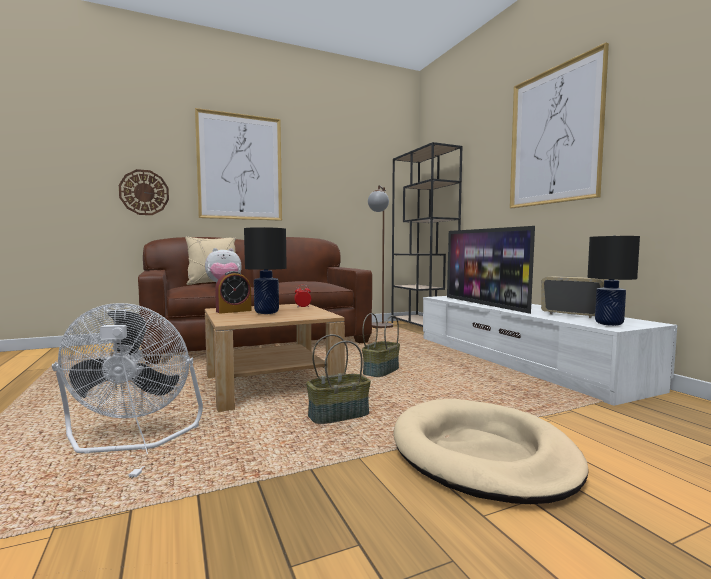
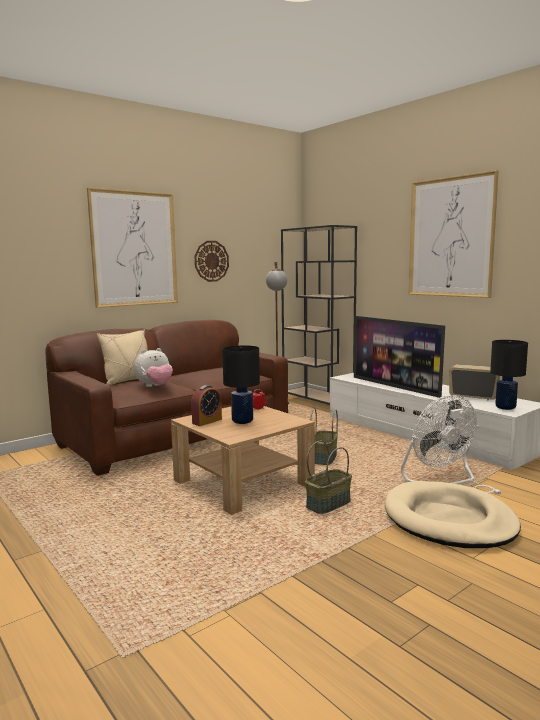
camera: 15 degrees left, 5 degrees up
(129, 443) = (192, 550): white fan -> white fan (451, 480)
(144, 192) = (39, 285): wall clock -> wall clock (211, 261)

